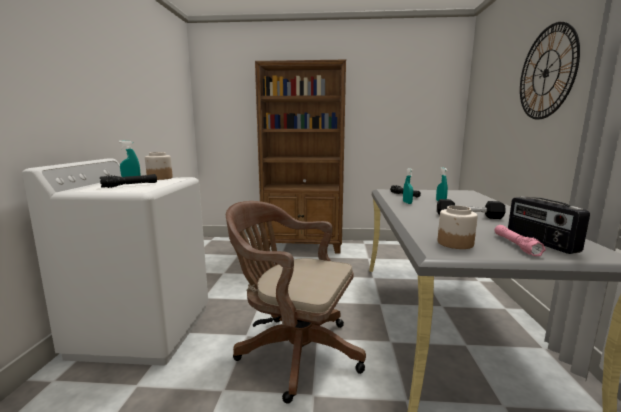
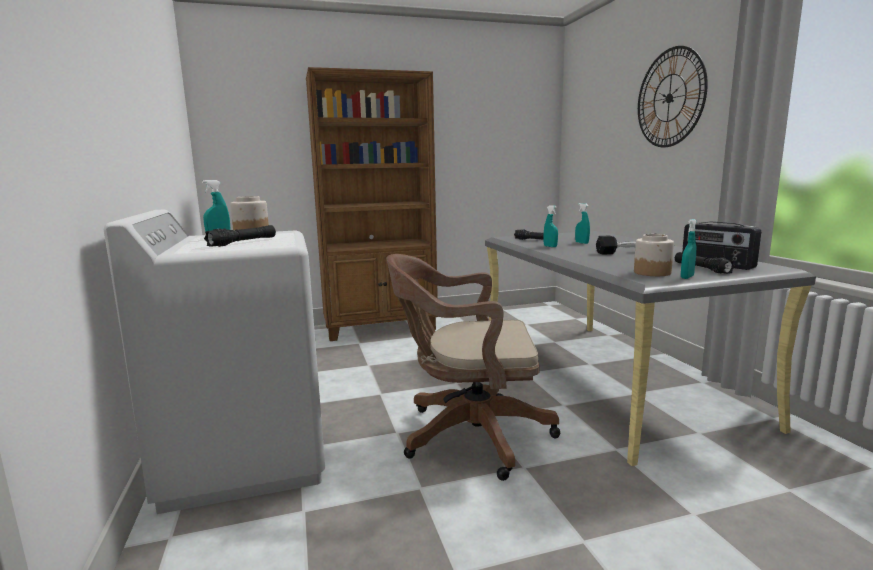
camera: 20 degrees left, 0 degrees up
(483, 254) = (687, 277): none -> turquoise spray bottle
(515, 245) = (701, 269): pink flashlight -> black flashlight

